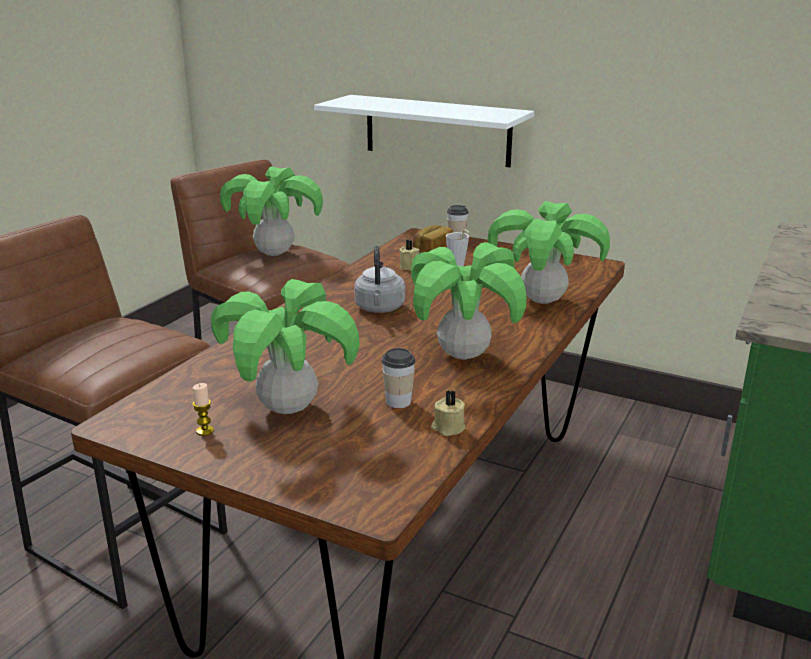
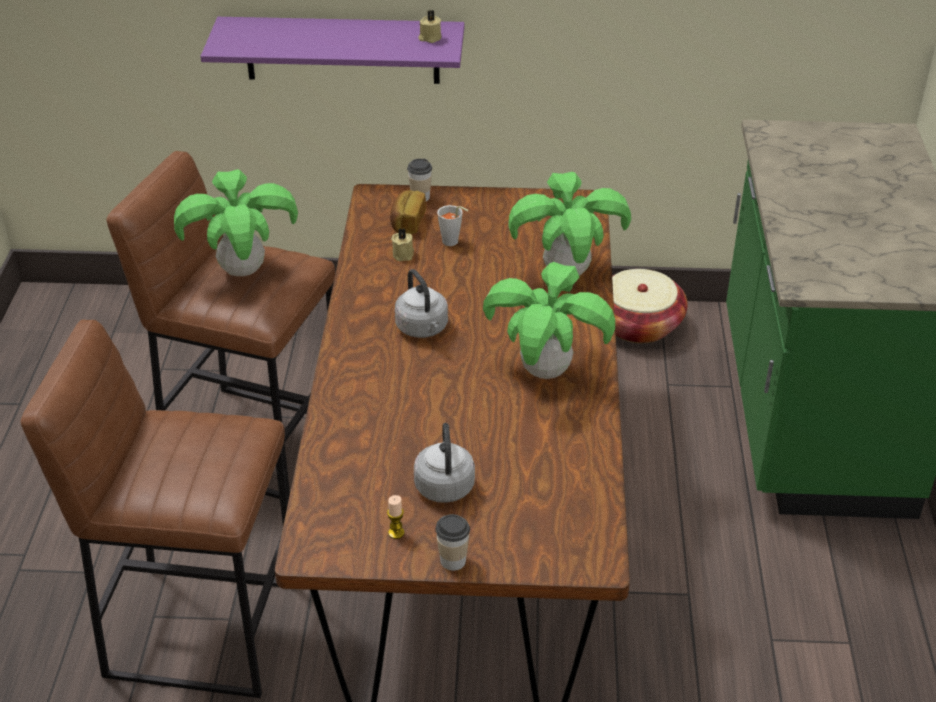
camera: 25 degrees left, 15 degrees up
(287, 408) = (444, 484): potted plant -> grey kettle
(398, 401) = (531, 446): cup -> cup (453, 561)
(437, 130) = (342, 50): white shelf -> purple shelf
(447, 428) = (591, 462): beige candle -> beige candle (429, 38)
(662, 425) = (638, 325): none -> basket

